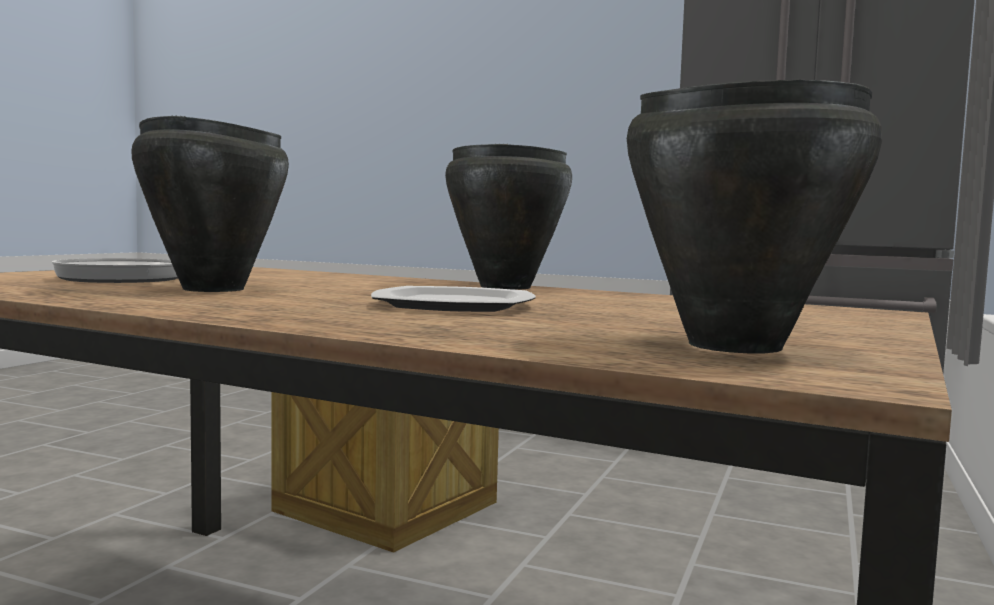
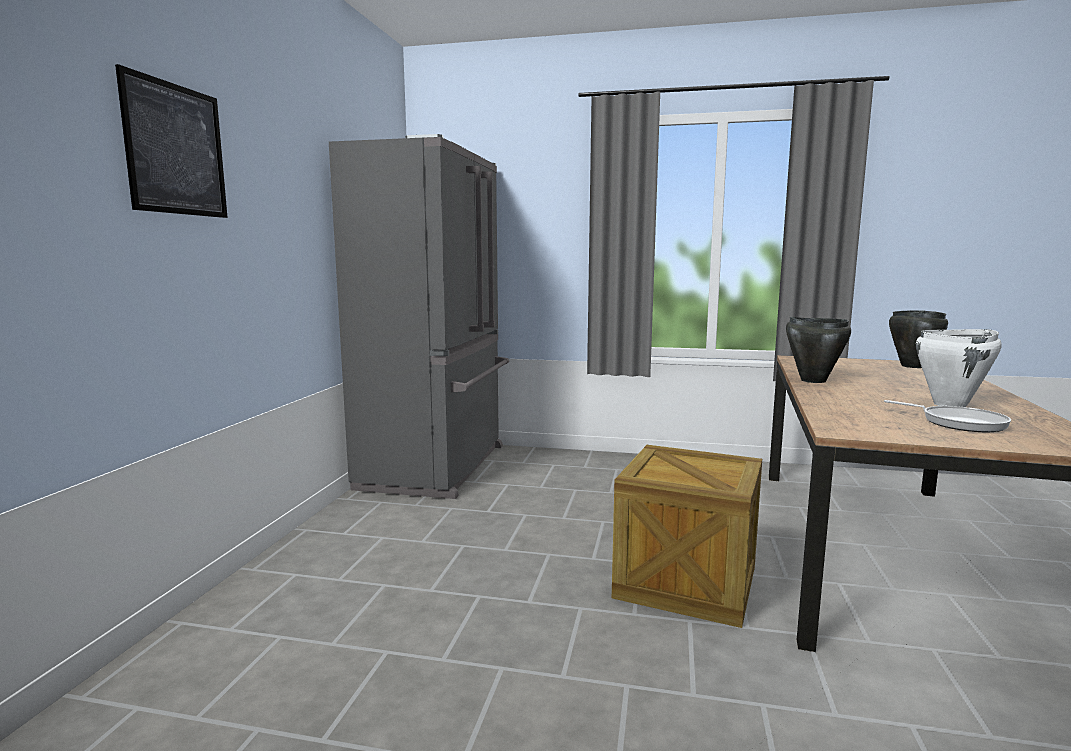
camera: 100 degrees left, 5 degrees up
(211, 289) = (950, 405): black cooking pot -> white cooking pot
(452, 305) = (900, 381): plate -> none
(504, 67) = (176, 149): none -> picture

